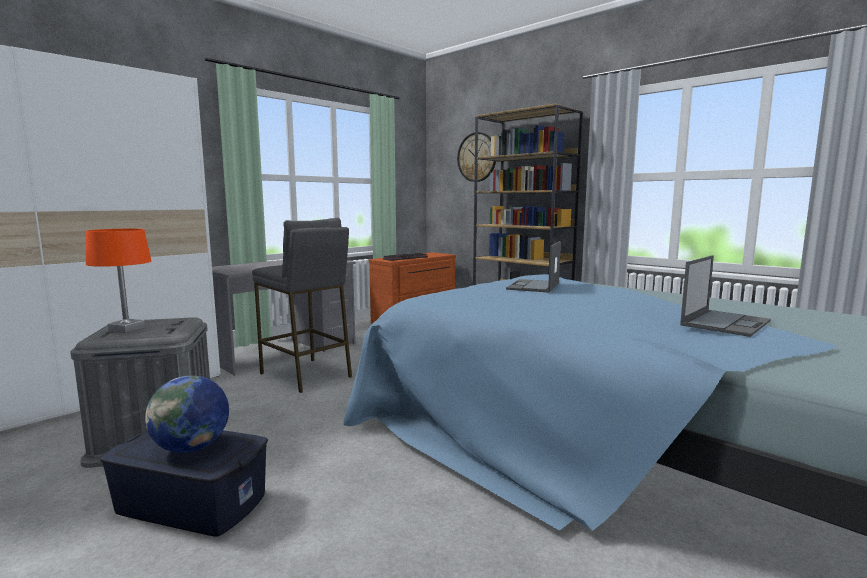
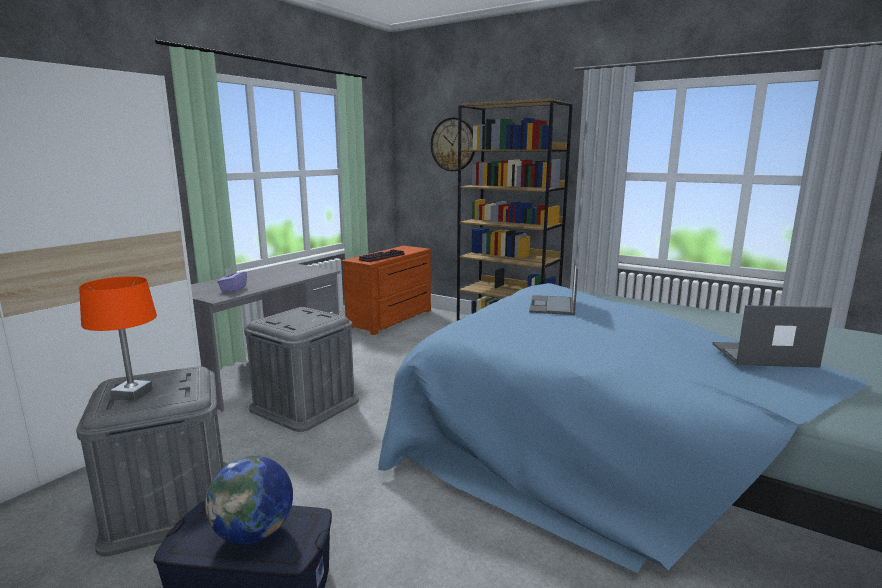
camera: 10 degrees left, 5 degrees up
(254, 268) = (233, 289): none -> purple tissue box
(306, 375) = (305, 405): grey stool -> grey storage box
(725, 323) = (762, 355): laptop -> laptop turned 120 degrees counterclockwise

